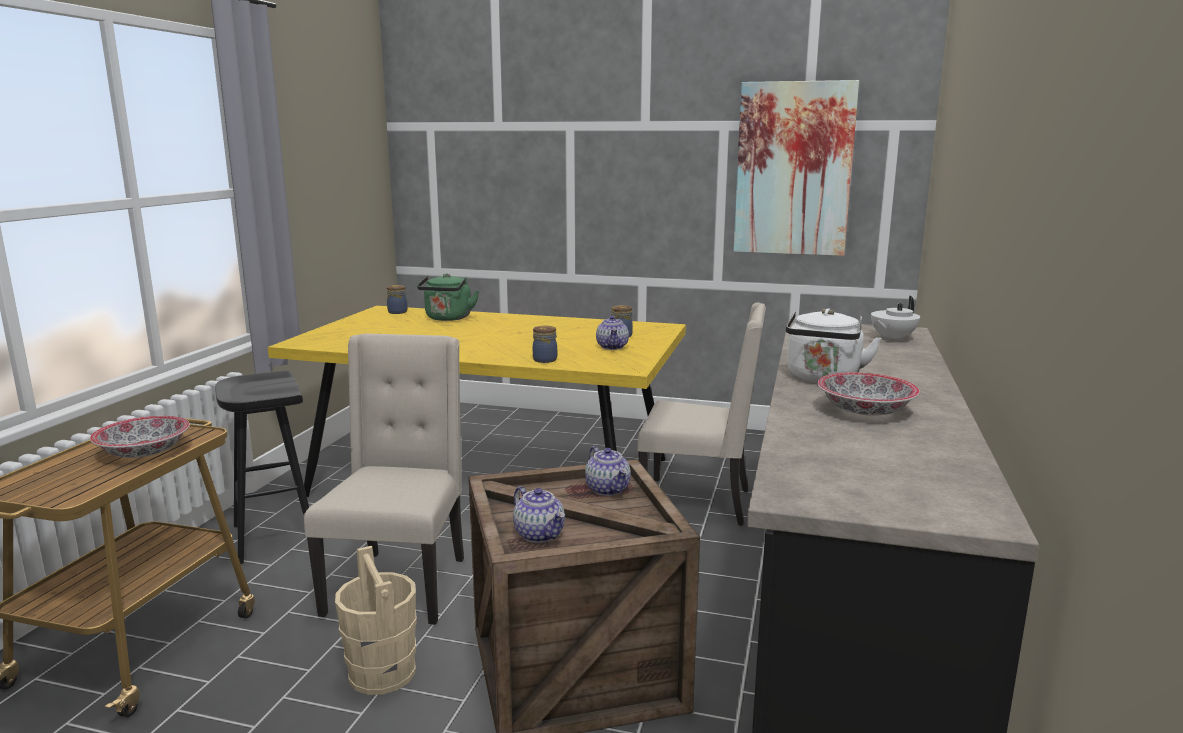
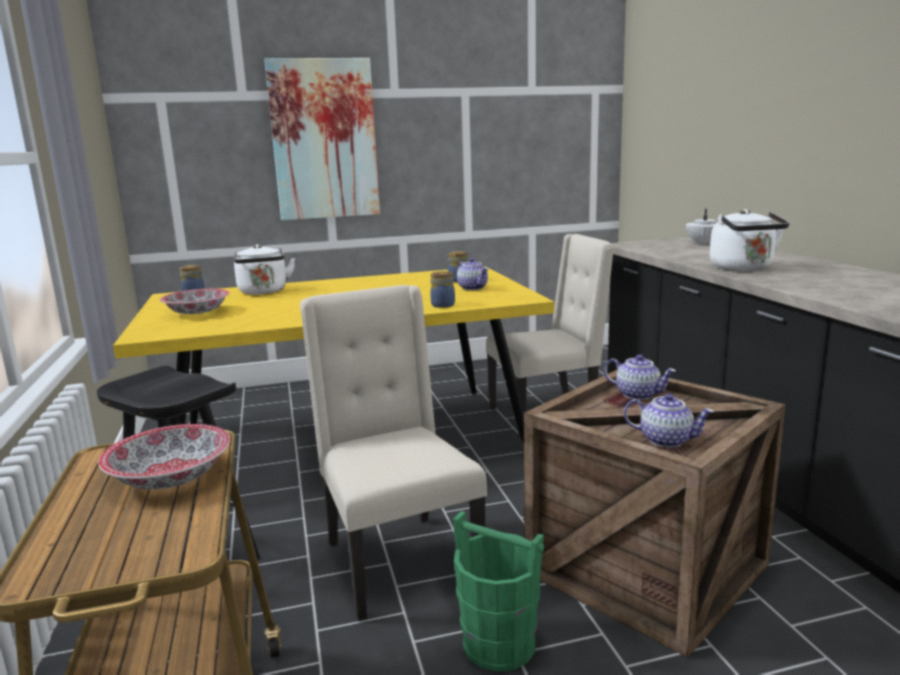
camera: 30 degrees left, 0 degrees up
(382, 673) = (499, 645): beige bucket -> green bucket
(448, 318) = (263, 292): green kettle -> white kettle
(793, 169) = (524, 128): picture -> picture (324, 140)
(865, 410) = (827, 279): bowl -> bowl (197, 312)

